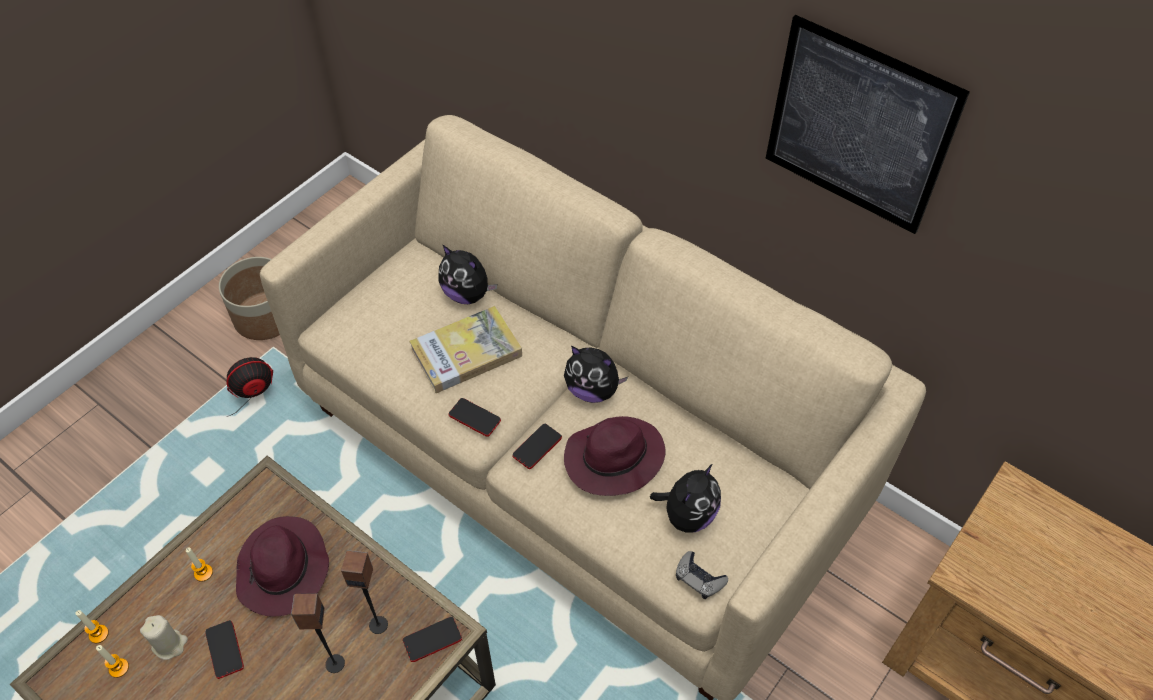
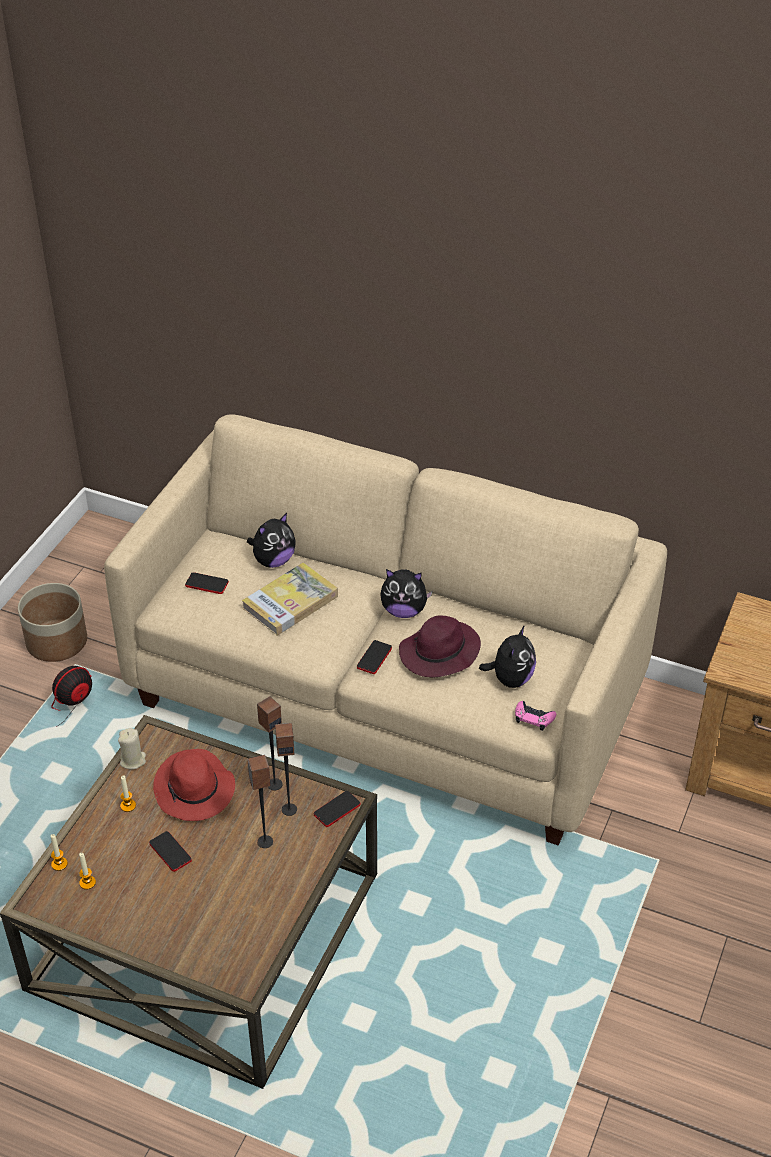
camera: 15 degrees left, 10 degrees down
(170, 644) = (123, 858): beige candle -> beige candle (133, 760)
(283, 570) = (195, 790): purple hat -> red hat
(374, 584) = (274, 784): none -> speaker
(467, 294) = (273, 560): plush toy -> plush toy turned 60 degrees counterclockwise
(474, 418) = (316, 647): phone -> phone (207, 584)
(699, 578) = (533, 718): grey game controller -> pink game controller
(858, 127) = (577, 352): picture -> none

